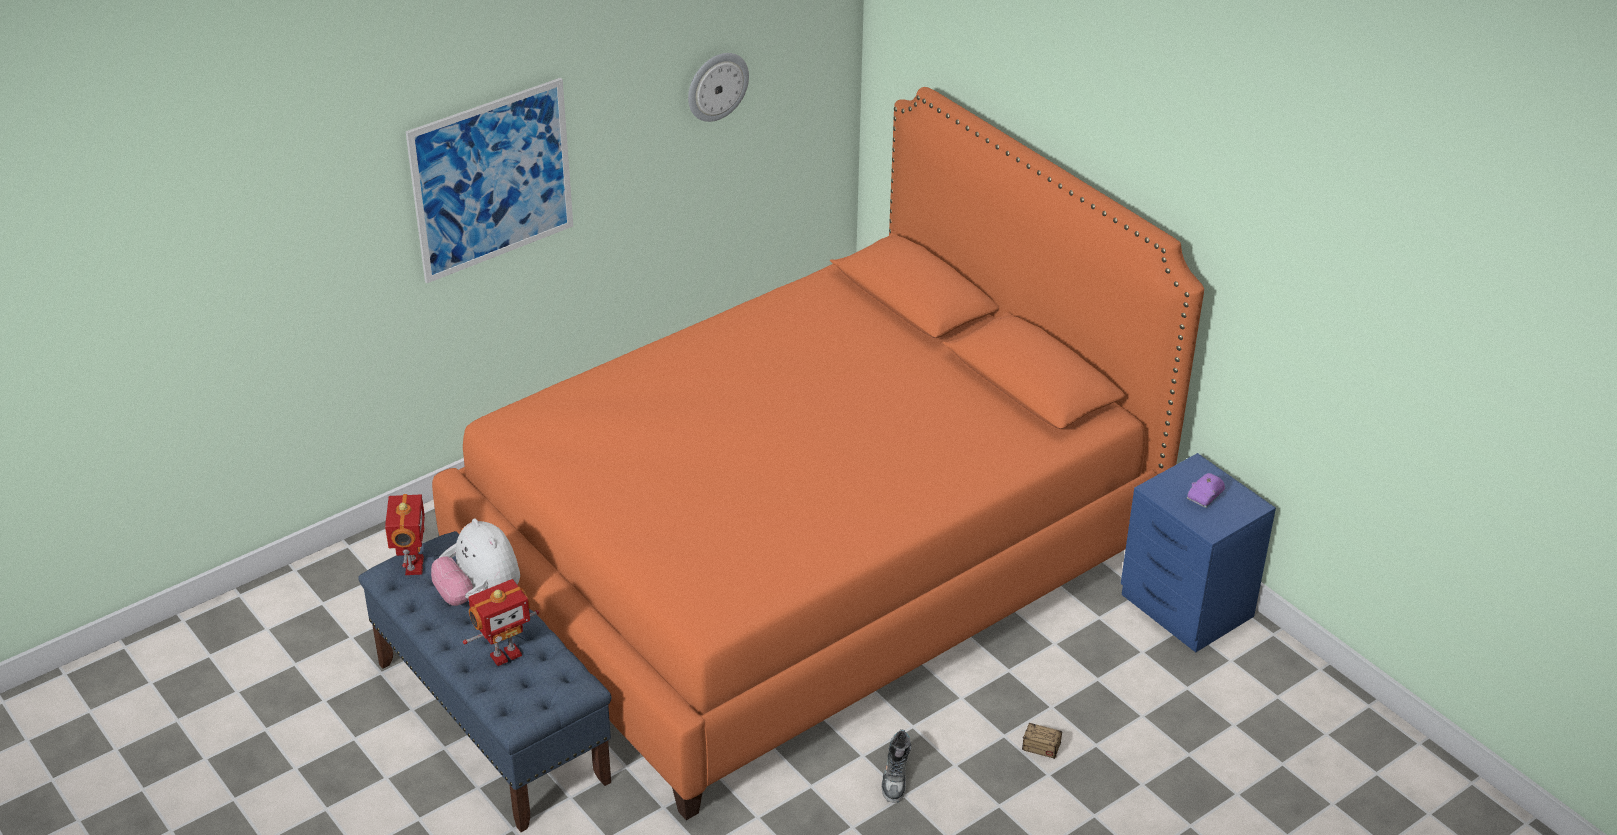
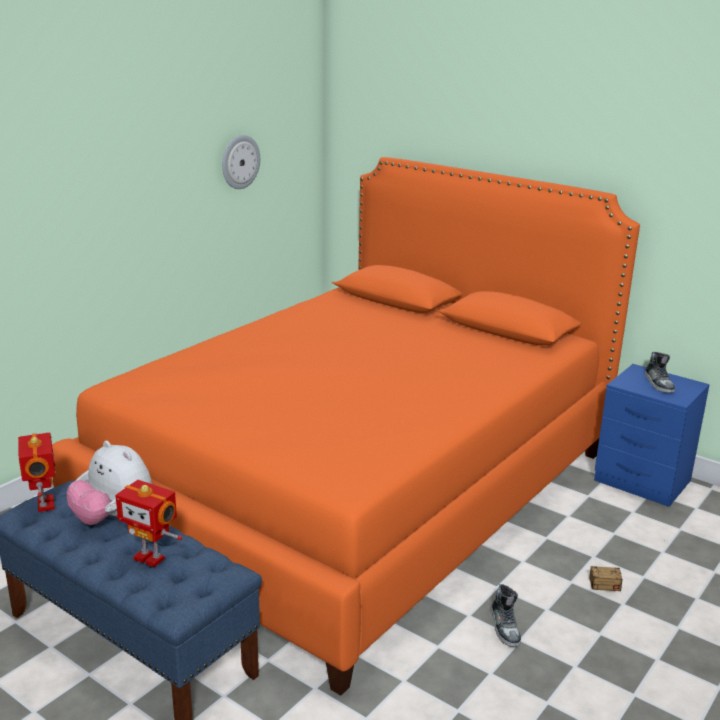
camera: 15 degrees left, 15 degrees down
(492, 180) = (84, 204): picture -> none
(505, 654) = (150, 557): toy robot -> toy robot turned 75 degrees clockwise
(1205, 497) = (659, 383): purple toy car -> shoe

